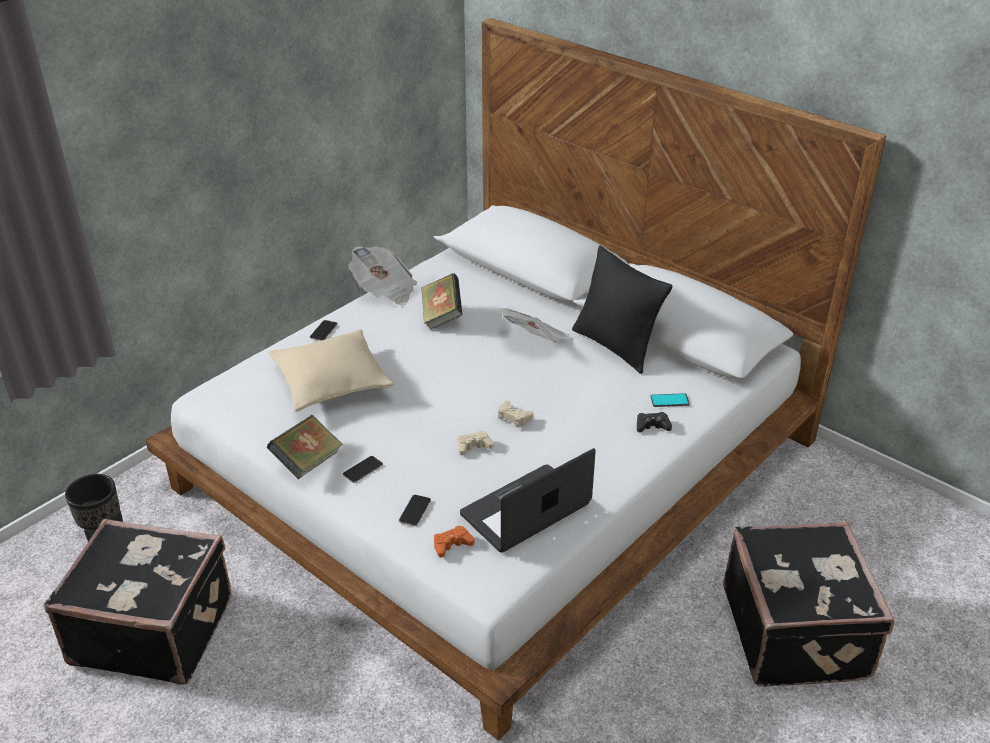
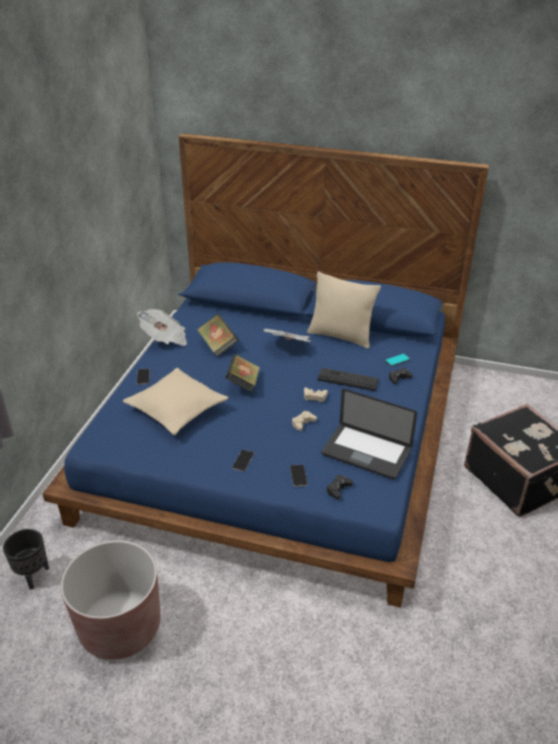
camera: 25 degrees left, 0 degrees up
(153, 629) = (120, 627): black suitcase -> brown planter
(307, 462) = (201, 467): book -> book (243, 384)
(452, 545) = (338, 489): orange game controller -> black game controller
(495, 463) = (279, 436): white bed -> blue bed
(525, 510) = (366, 452): laptop -> laptop turned 90 degrees counterclockwise
(576, 407) = (347, 380): none -> keyboard
(615, 346) = (341, 336): black pillow -> beige pillow

